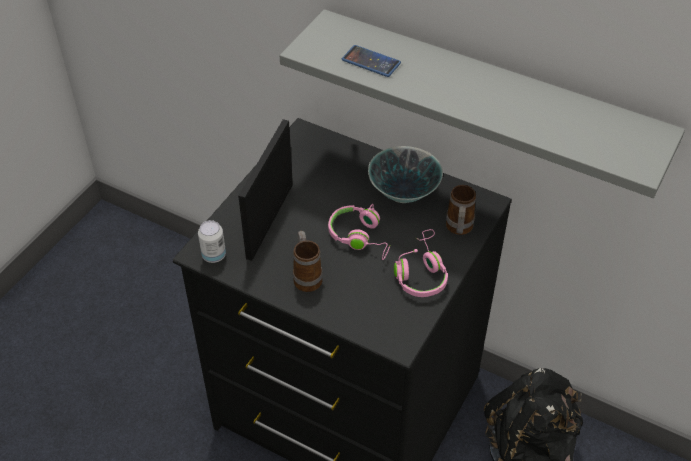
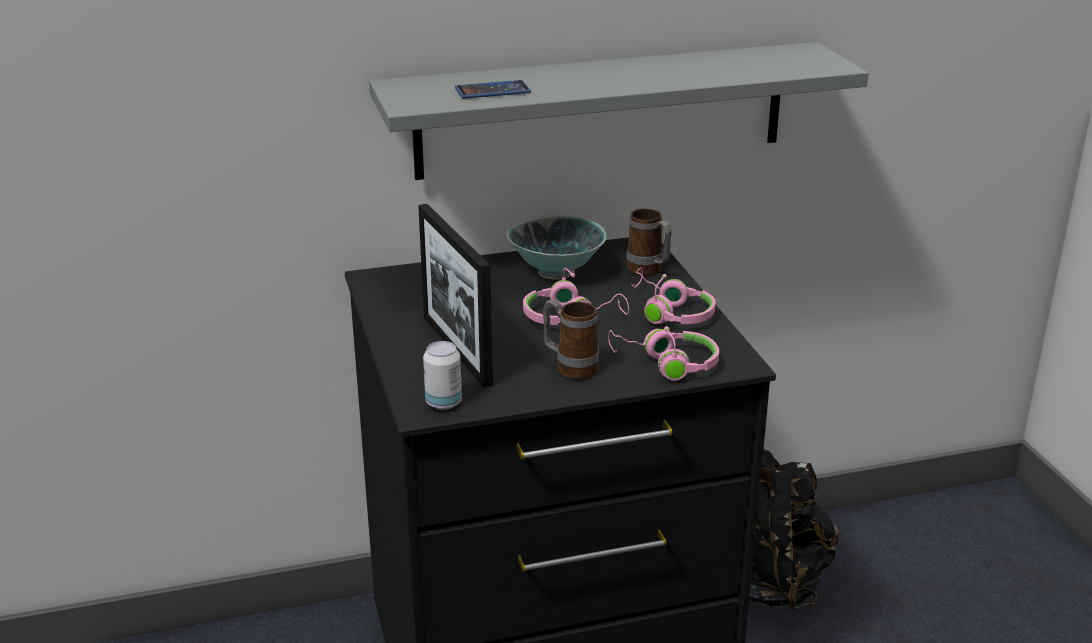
camera: 45 degrees left, 20 degrees down
(358, 313) = (666, 364): none -> pink headphones

